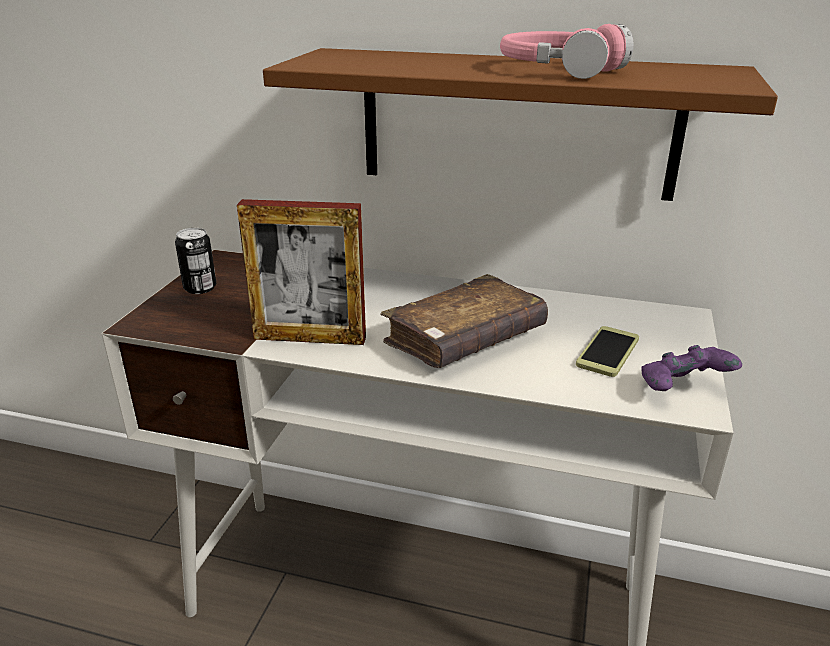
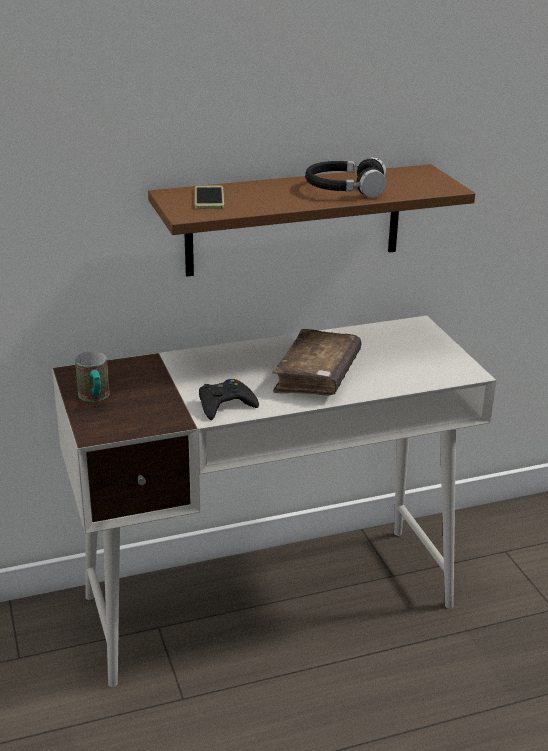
camera: 35 degrees left, 0 degrees up
(200, 288) = (95, 398): can -> mug
(310, 338) = (225, 405): picture frame -> black game controller
(559, 70) = (345, 189): pink headphones -> black headphones
(608, 352) = (401, 358): phone -> phone (209, 198)
(682, 390) = (456, 366): purple game controller -> none

